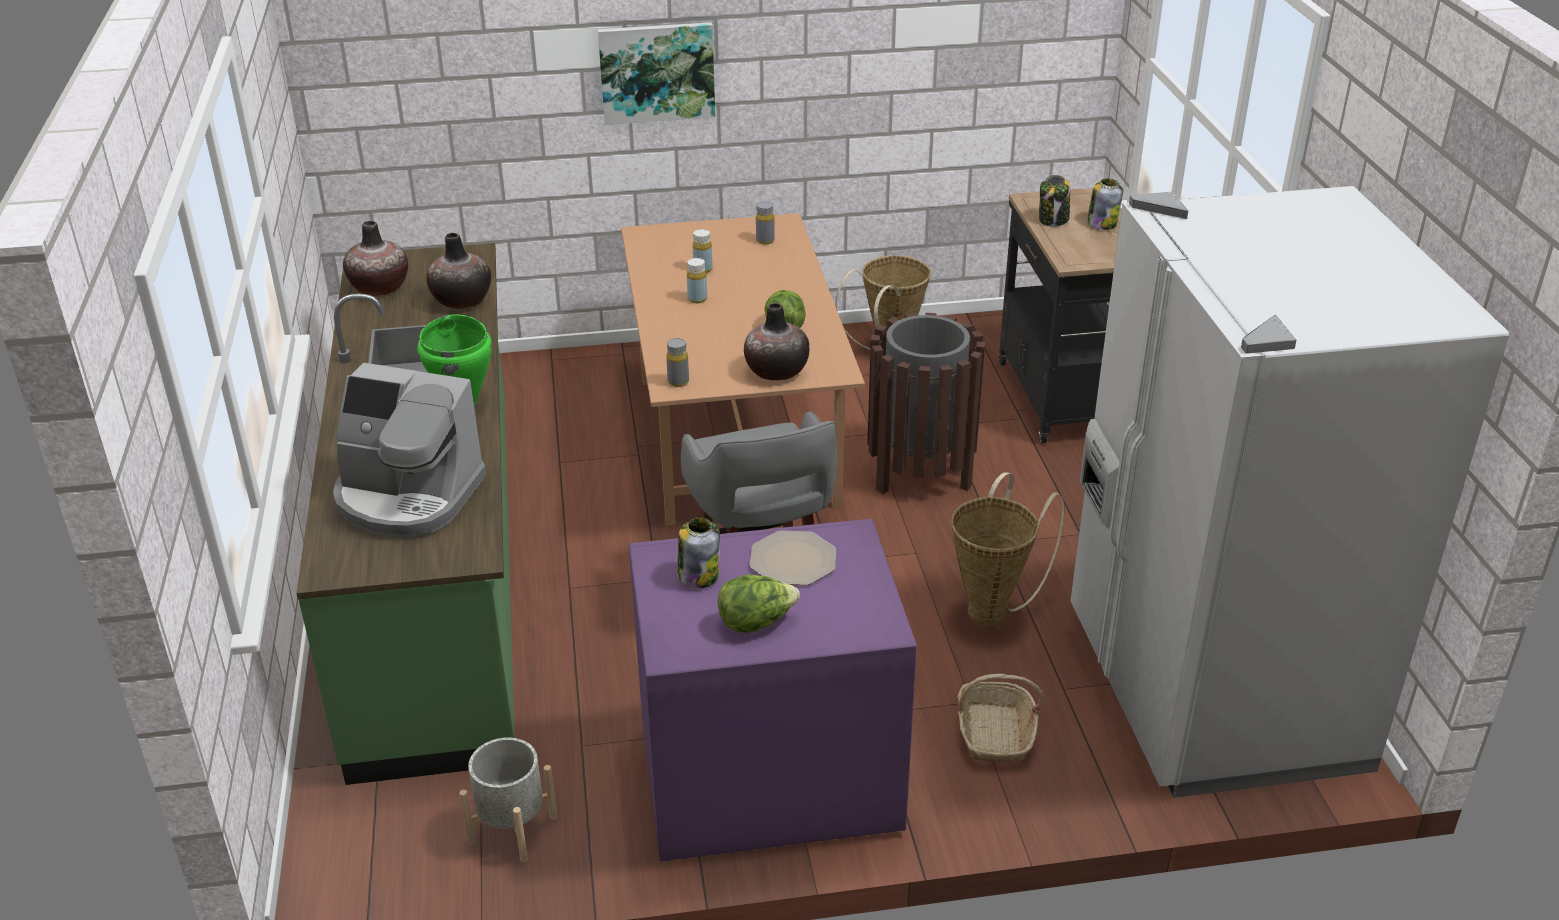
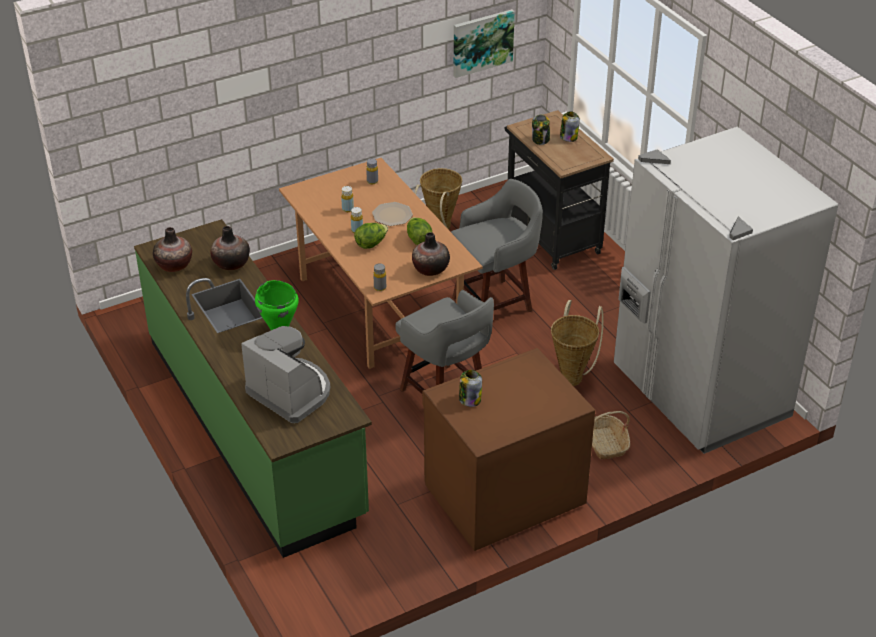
camera: 20 degrees left, 5 degrees up
(408, 497) = (291, 392): coffee machine -> coffee machine turned 135 degrees counterclockwise
(512, 829) = (387, 556): grey planter -> none
(657, 72) = (289, 90): picture -> picture (482, 42)
(756, 622) = (513, 417): lettuce -> lettuce (371, 244)
(766, 777) = (502, 495): purple washing machine -> brown washing machine
(793, 560) = (512, 380): plate -> plate (392, 215)
(920, 472) = (495, 303): brown trash can -> grey stool

